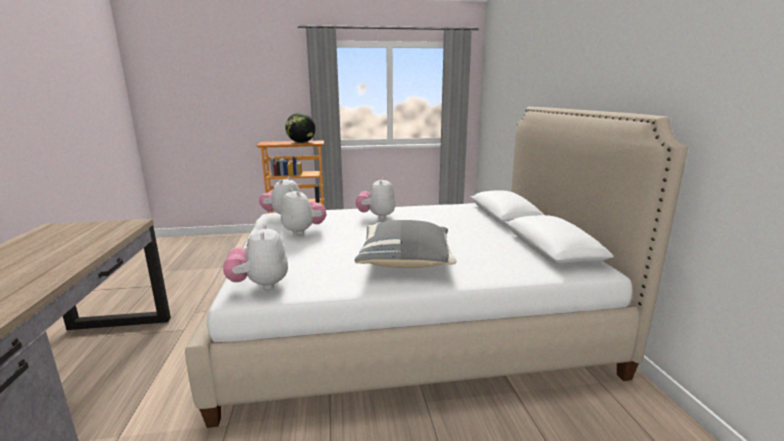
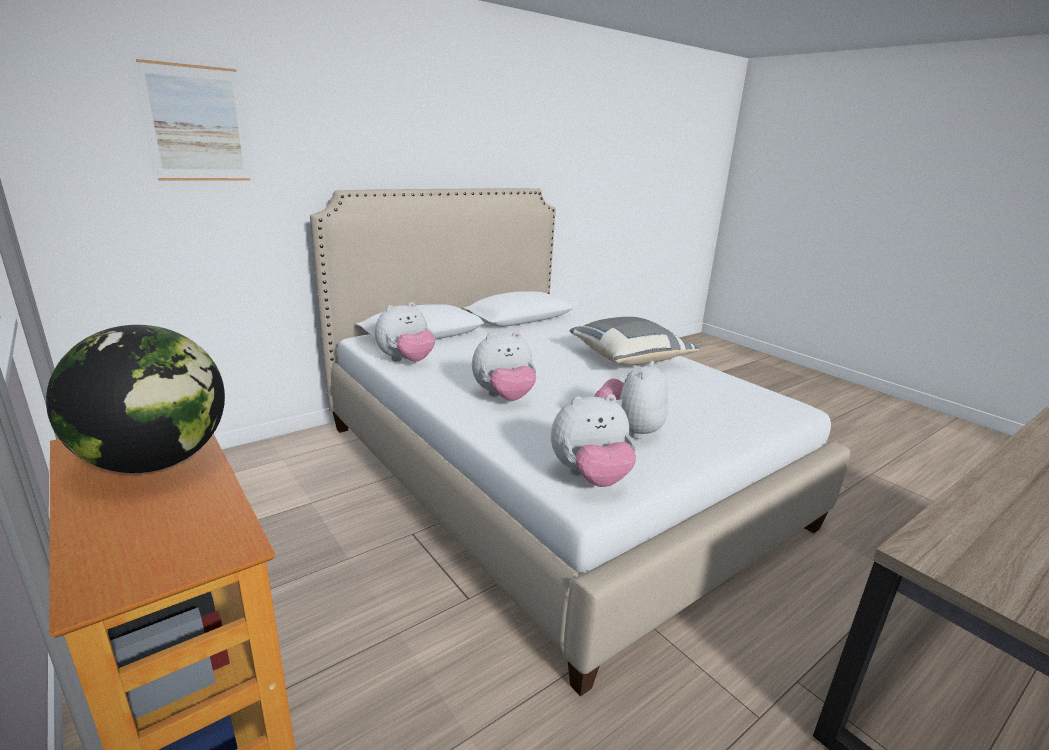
camera: 120 degrees left, 5 degrees up
(260, 285) = (771, 402): plush toy -> plush toy (406, 361)
(513, 71) = (197, 124): none -> picture

